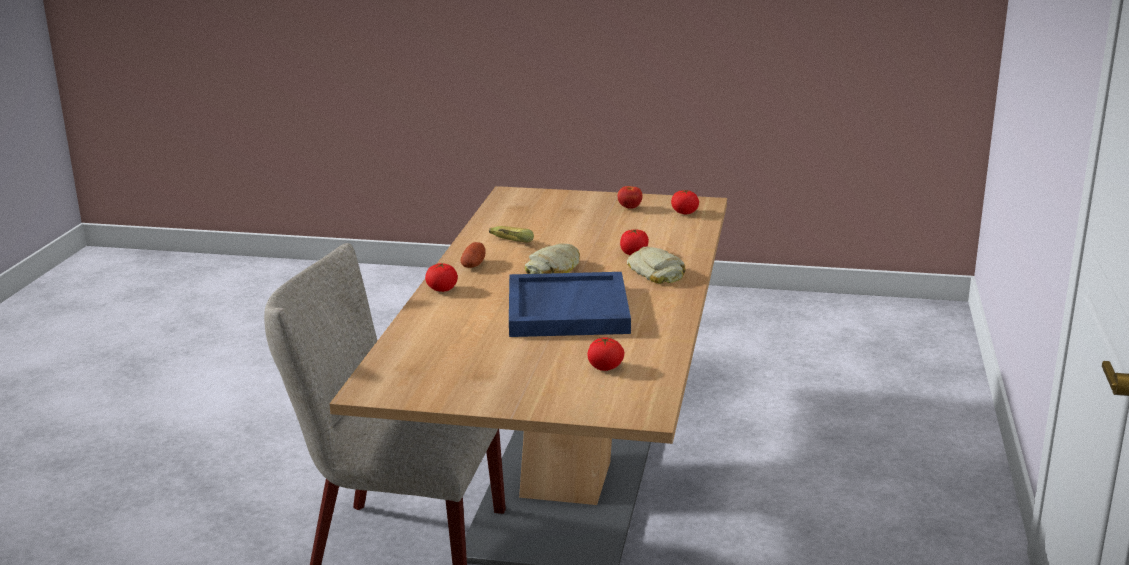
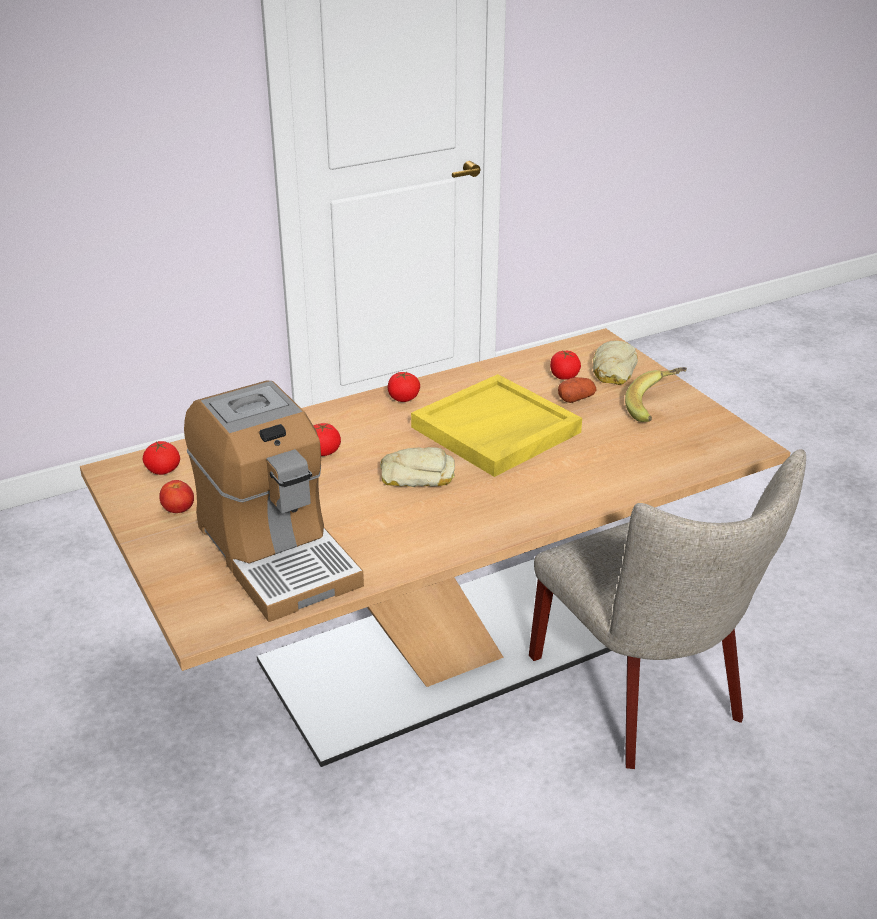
camera: 130 degrees left, 10 degrees up
(442, 289) = (548, 512): tomato -> tomato (404, 398)
(473, 265) = (468, 526): potato -> potato (576, 398)
(505, 247) = (399, 531): banana -> banana (656, 408)
(542, 217) = (276, 553): none -> coffee machine
(566, 310) = (495, 430): blue tray -> yellow tray
(656, 272) = (358, 423): bread -> bread (612, 370)

